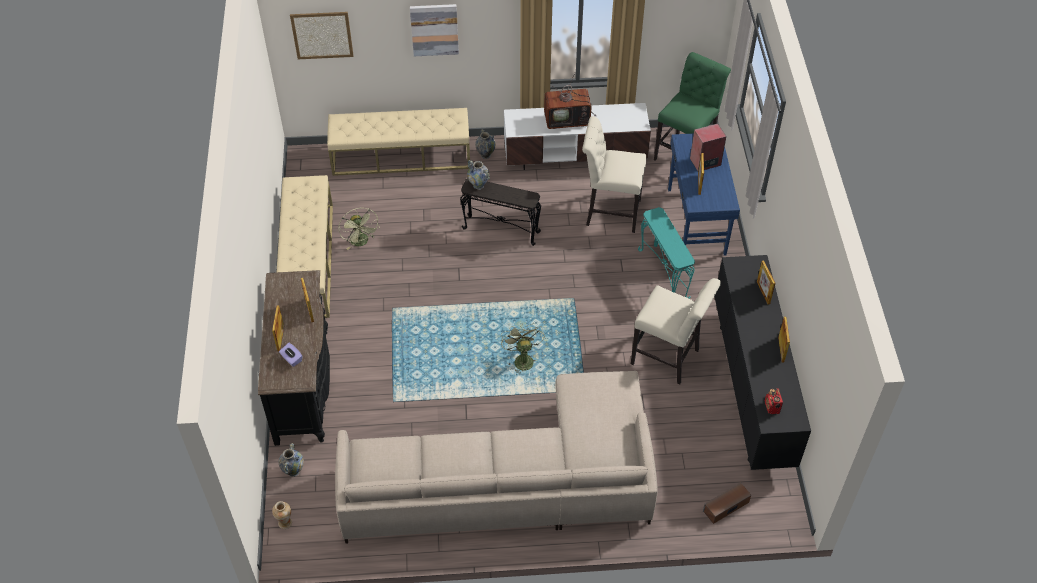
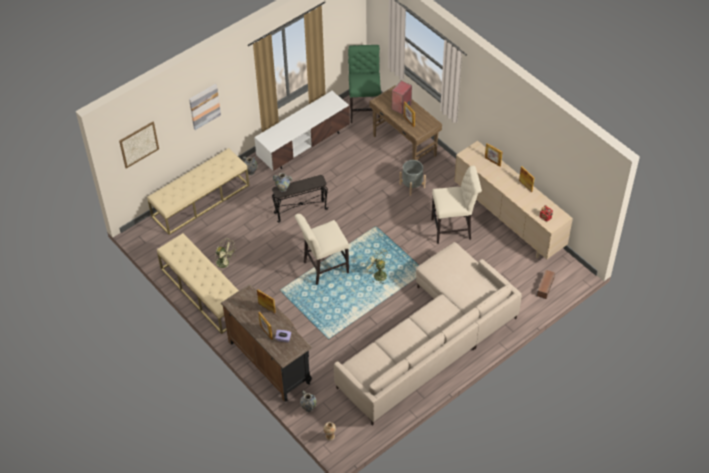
camera: 35 degrees left, 0 degrees up
(568, 119) = (297, 123): television -> none
(609, 212) = (352, 167): beige stool -> beige stool (323, 268)
(663, 275) = (412, 186): turquoise side table -> grey planter
(696, 222) = (405, 146): blue console table -> brown console table
(752, 390) = (509, 221): black cabinet -> beige cabinet

